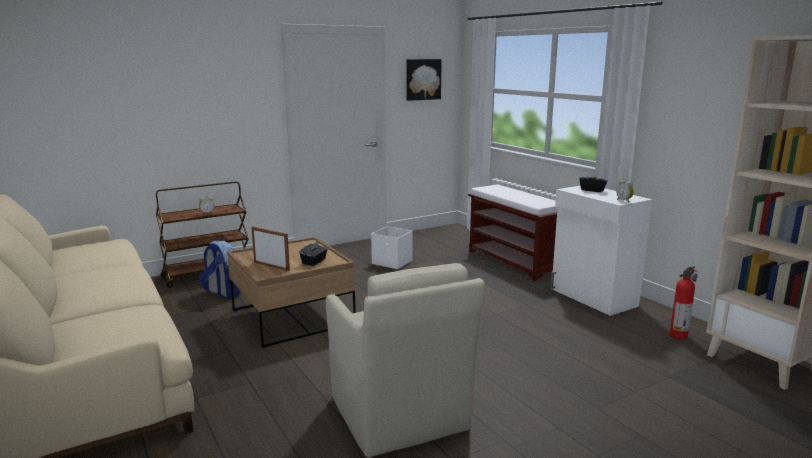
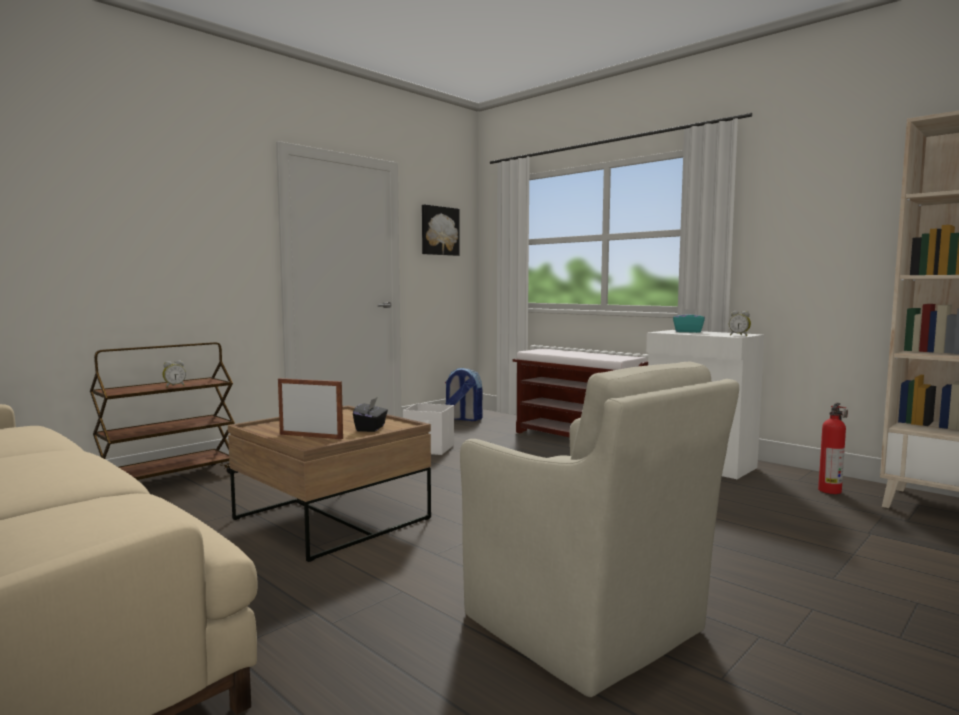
camera: 15 degrees left, 10 degrees down
(223, 293) = (205, 500): backpack -> backpack (463, 419)
(592, 190) = (688, 332): black tissue box -> turquoise tissue box

